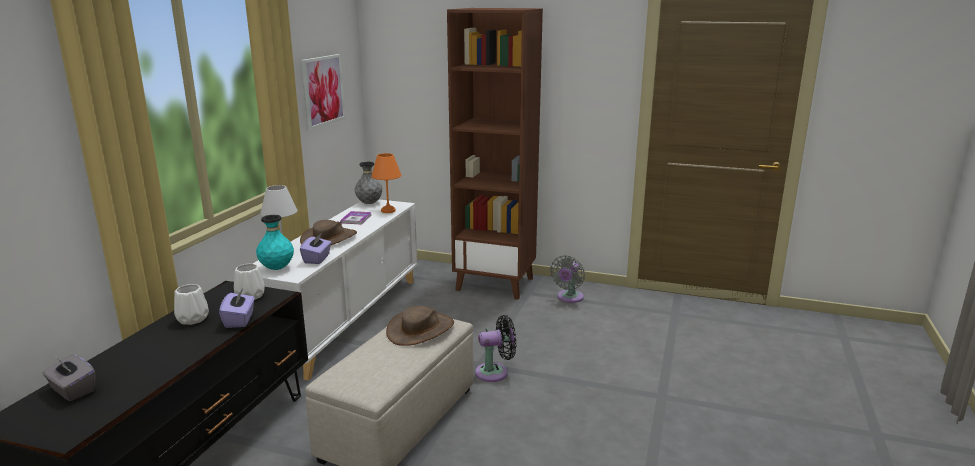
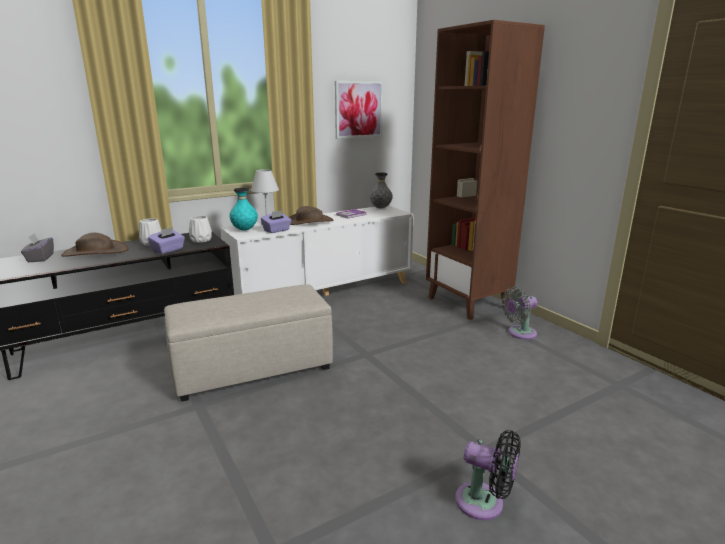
camera: 40 degrees right, 0 degrees up
(388, 210) = (383, 214): orange table lamp -> none
(421, 329) = (284, 297): brown hat -> brown hat (95, 252)
(495, 372) = (367, 364): black fan -> black fan (484, 503)

